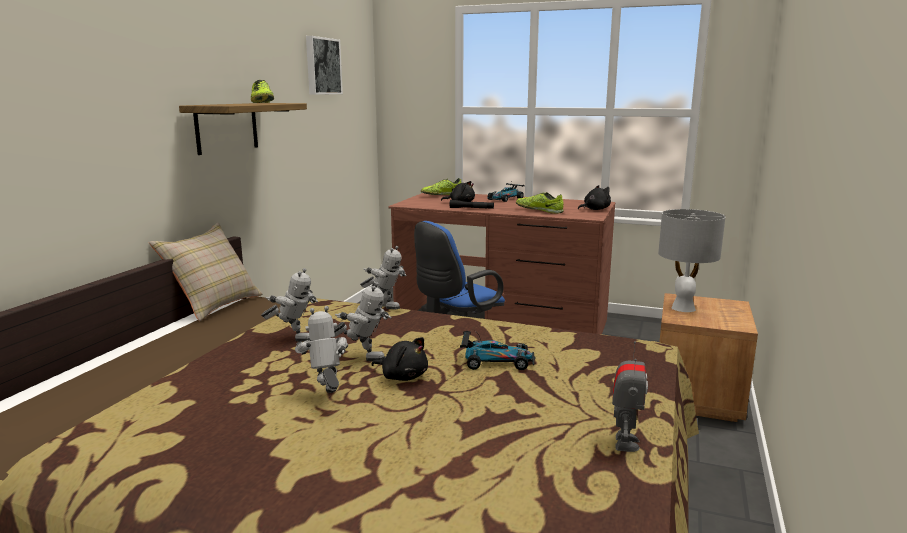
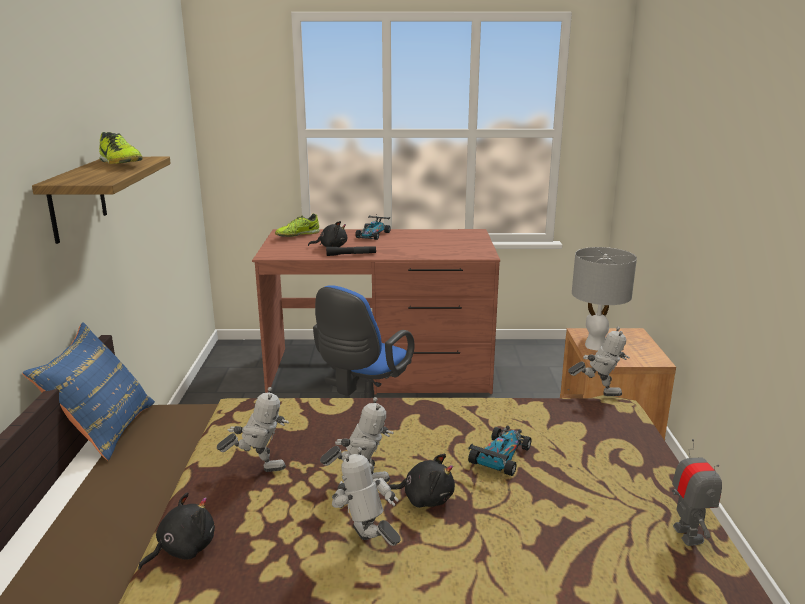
camera: 20 degrees left, 5 degrees up
(214, 305) = (103, 429): beige pillow -> blue pillow
(322, 66) = (149, 94): picture -> none
(385, 306) = (323, 398): toy robot -> toy robot (598, 392)
(496, 361) = (500, 456): toy car -> toy car turned 45 degrees counterclockwise
(539, 210) = (424, 250): shoe -> none
(595, 209) = (477, 243): black plush toy -> black plush toy (183, 549)

